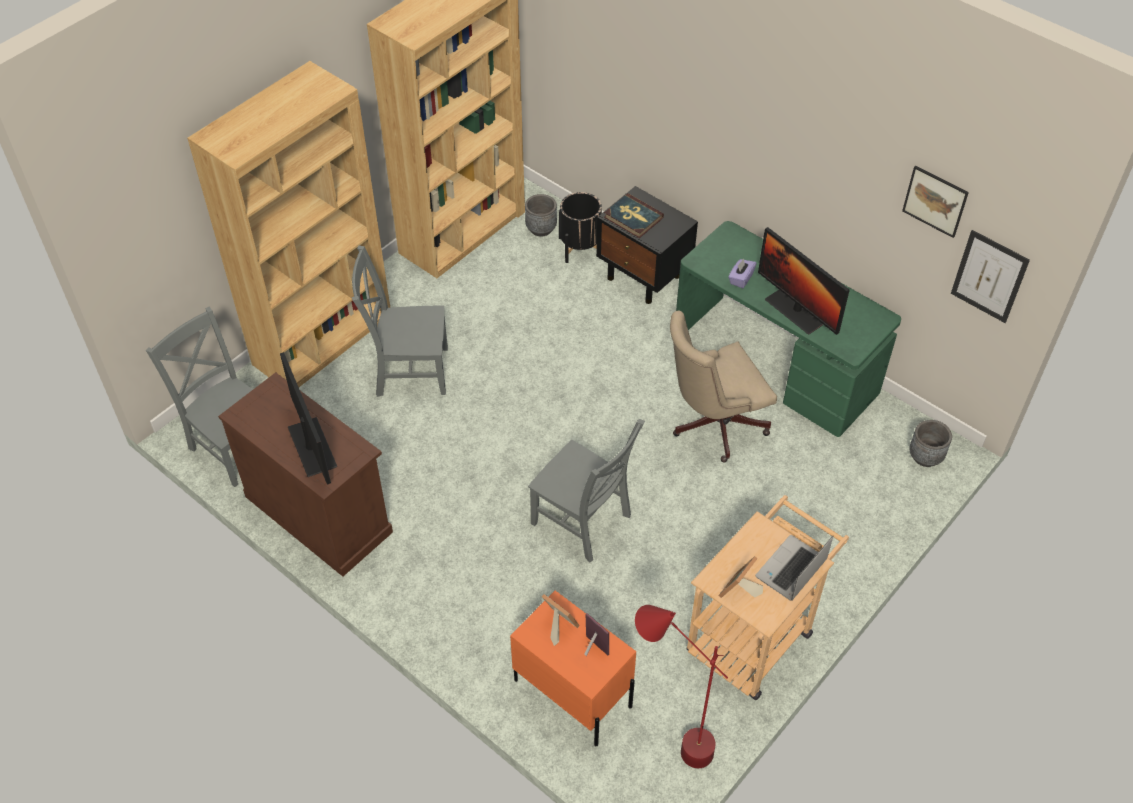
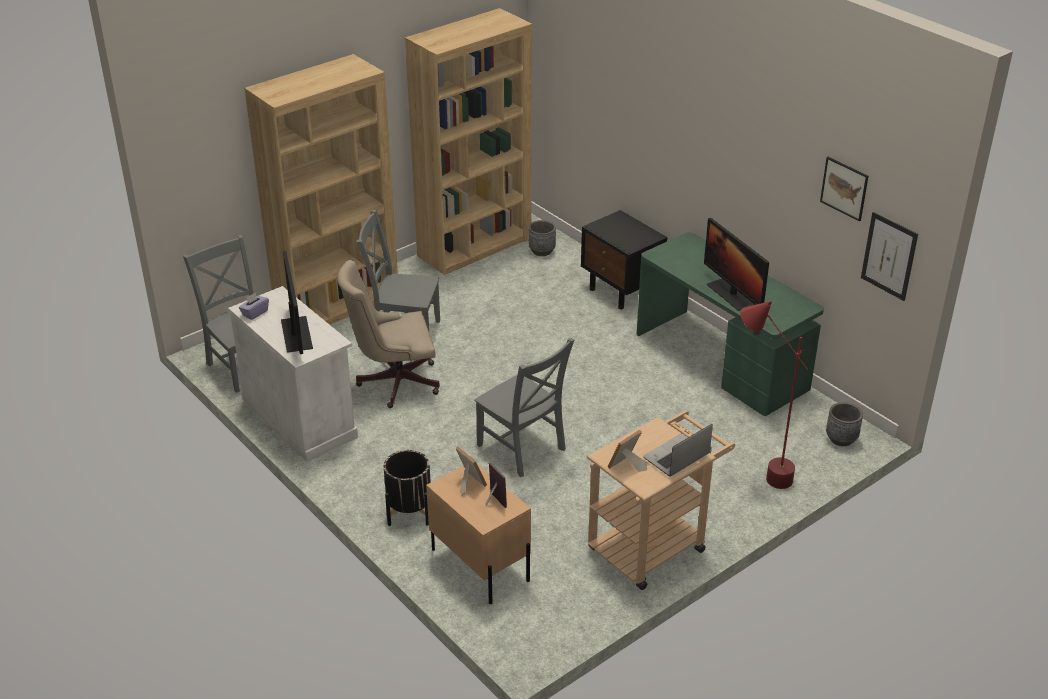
camera: 10 degrees right, 15 degrees down
(319, 514) = (300, 418): brown cabinet -> white cabinet
(572, 692) = (479, 564): orange nightstand -> beige nightstand
(580, 247) = (572, 266): black planter -> black planter (409, 511)
(633, 218) = (612, 229): book -> none
(670, 743) = (556, 611): red floor lamp -> red floor lamp (758, 472)
(712, 424) = (654, 396): beige office chair -> beige office chair (393, 382)
(740, 279) = (689, 269): purple tissue box -> purple tissue box (255, 313)

